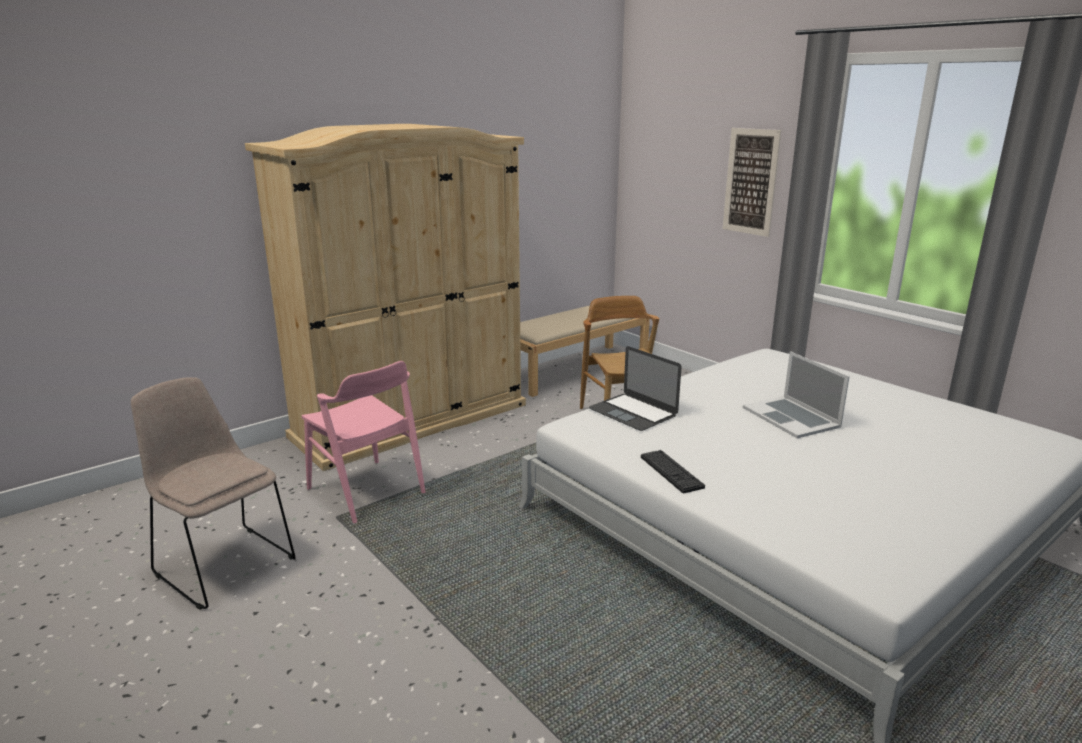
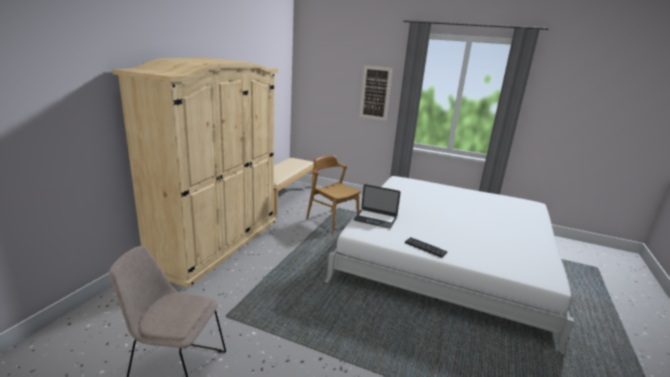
camera: 30 degrees left, 0 degrees up
(366, 491) = (229, 294): pink chair -> none
(791, 417) = (442, 209): laptop -> none

